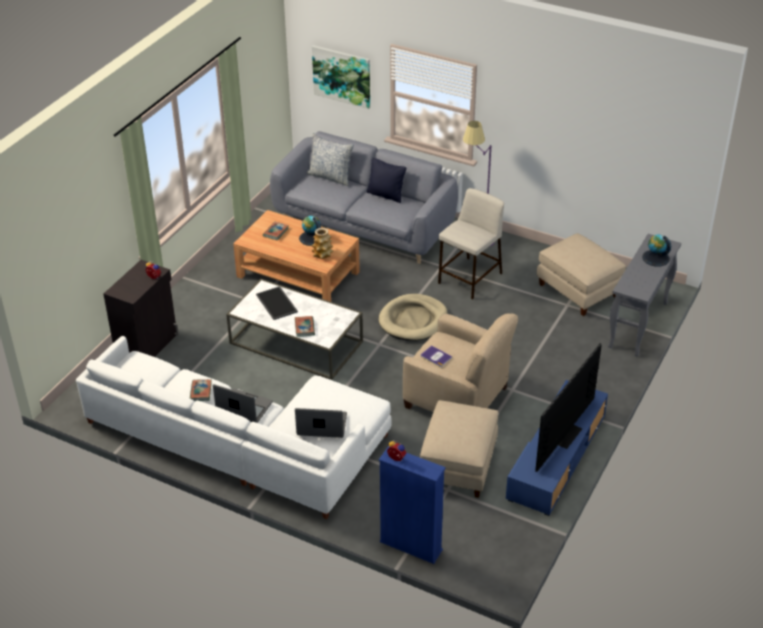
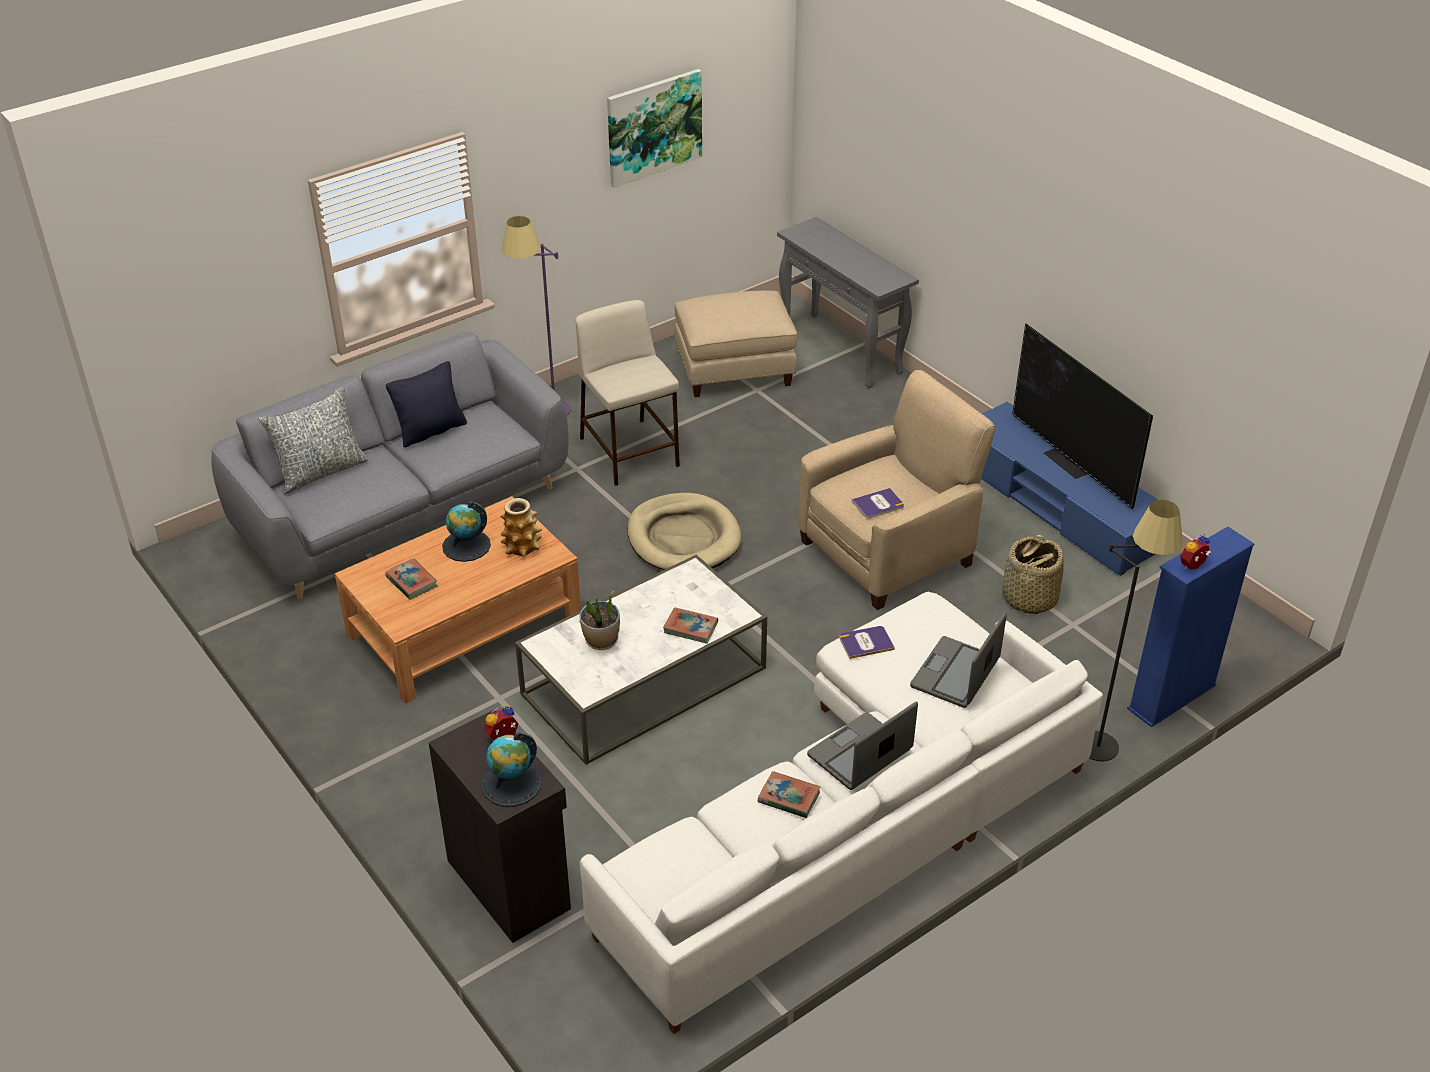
camera: 65 degrees left, 0 degrees up
(277, 303) = (601, 641): tray -> potted plant
(326, 387) = (866, 643): none -> book
(342, 76) = (226, 297): picture -> picture (654, 127)
(362, 524) = (1106, 734): none -> black floor lamp
(457, 465) = (1028, 598): beige ottoman -> basket
(655, 258) = (834, 244): globe -> globe (511, 784)

